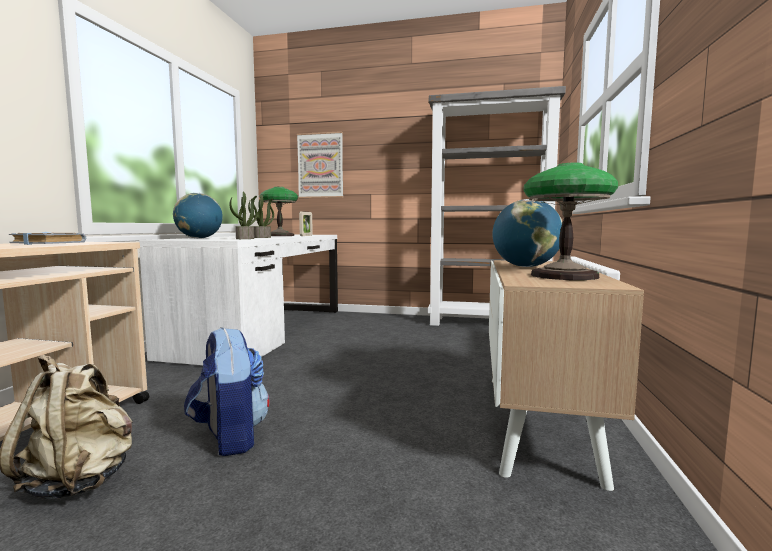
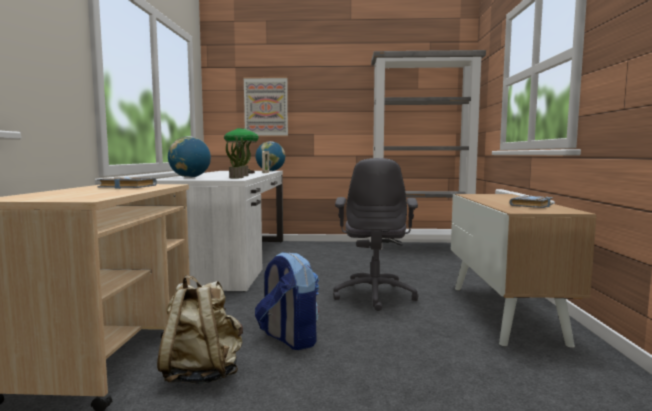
camera: 10 degrees left, 0 degrees up
(385, 383) = (375, 295): none -> grey office chair
(525, 267) = (492, 199): globe -> globe (270, 171)
(564, 276) = (532, 205): table lamp -> grey book

